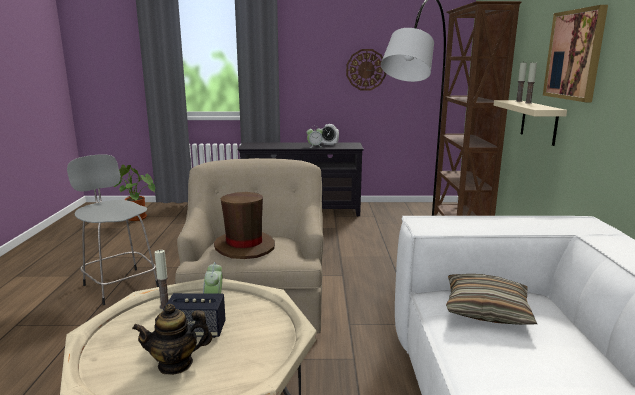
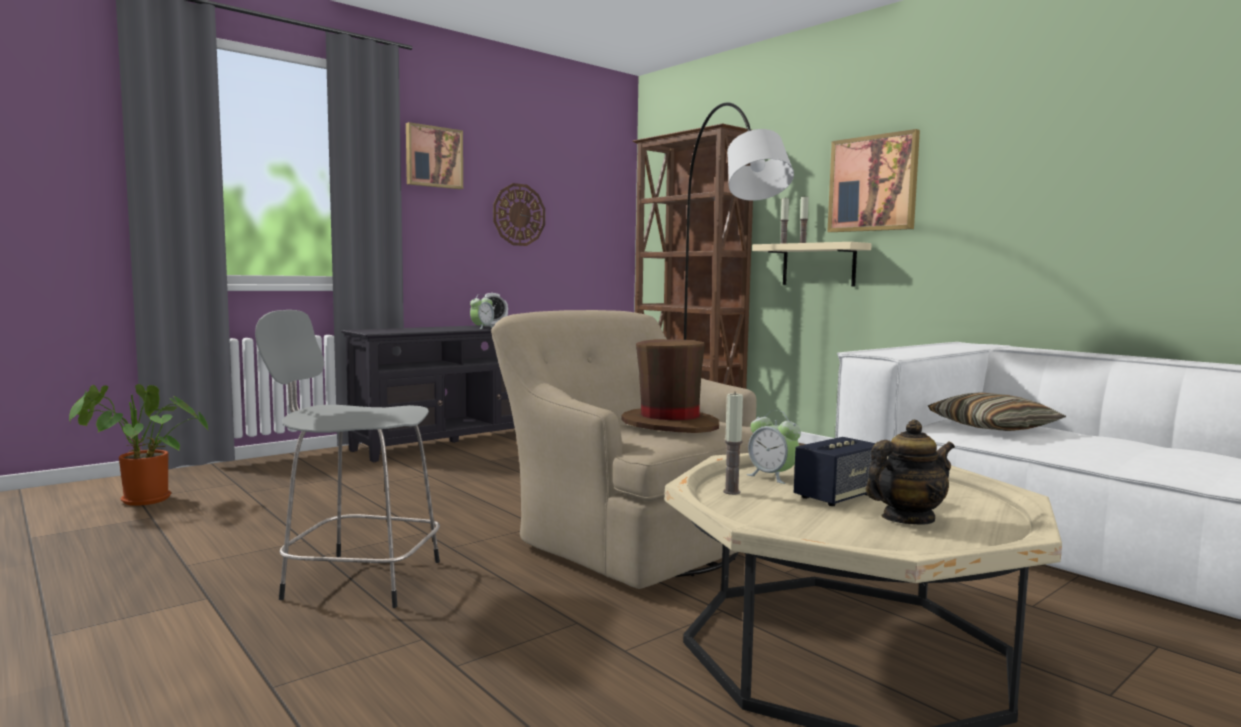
camera: 40 degrees left, 10 degrees down
(175, 364) = (907, 519): teapot -> teapot turned 150 degrees counterclockwise
(305, 37) = (433, 157): none -> picture

